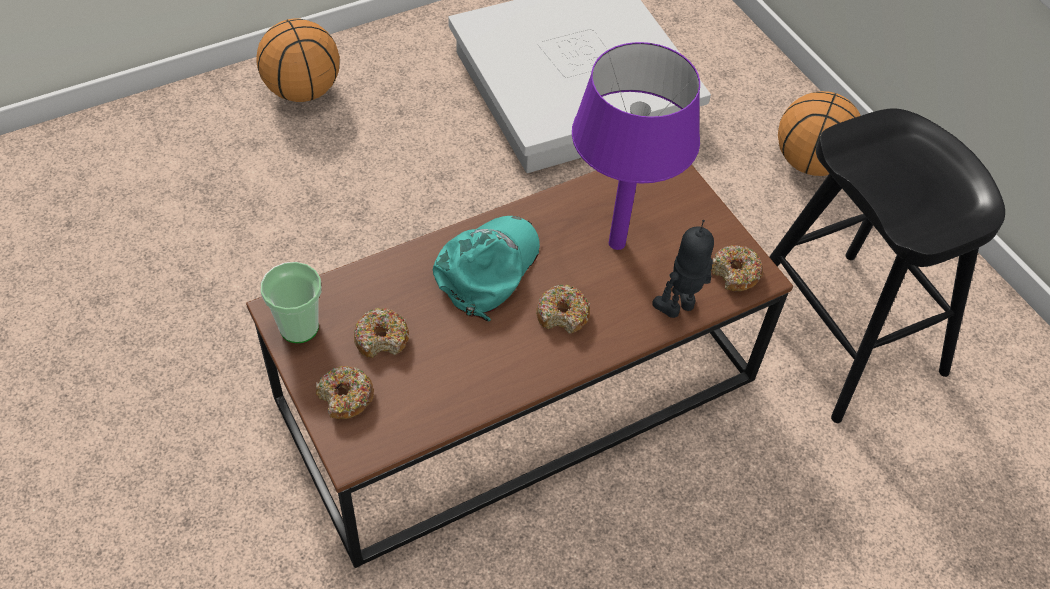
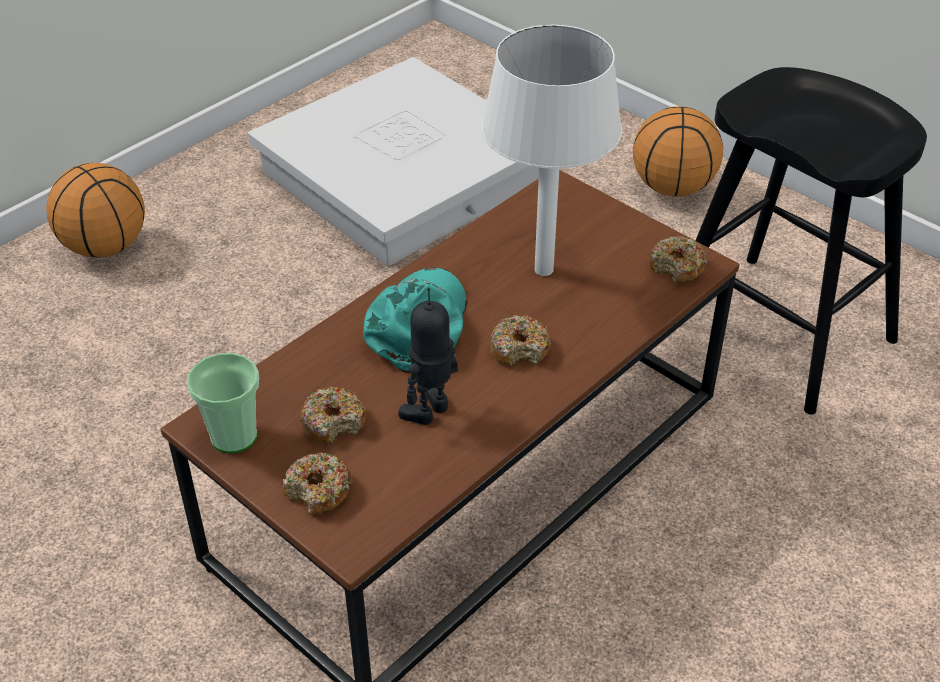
camera: 15 degrees left, 10 degrees down
(617, 244) = (544, 270): purple table lamp -> white table lamp
(678, 307) = (636, 311): toy robot -> toy robot (430, 412)

